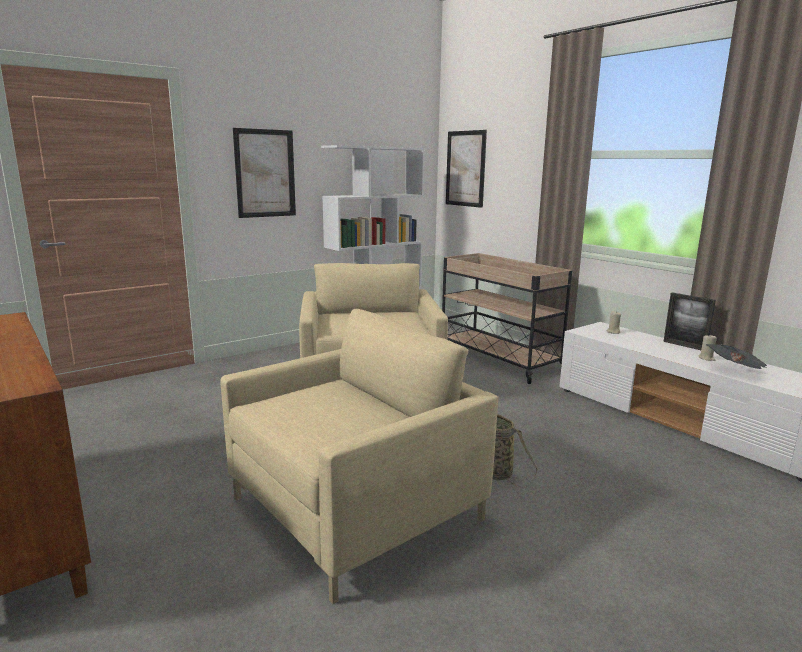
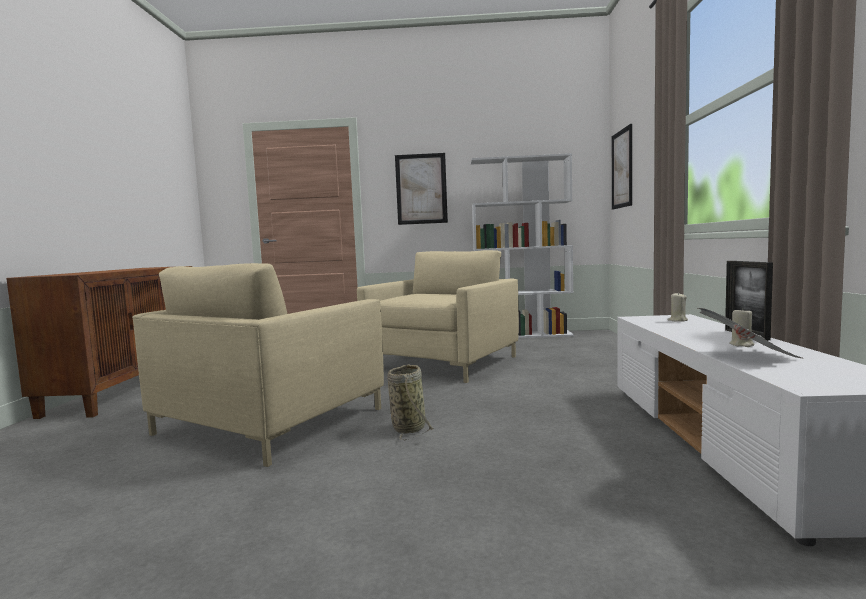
camera: 40 degrees right, 10 degrees down
(356, 509) = (271, 421): beige armchair -> beige armchair turned 120 degrees clockwise
(496, 358) = (604, 361): beige cart -> none

